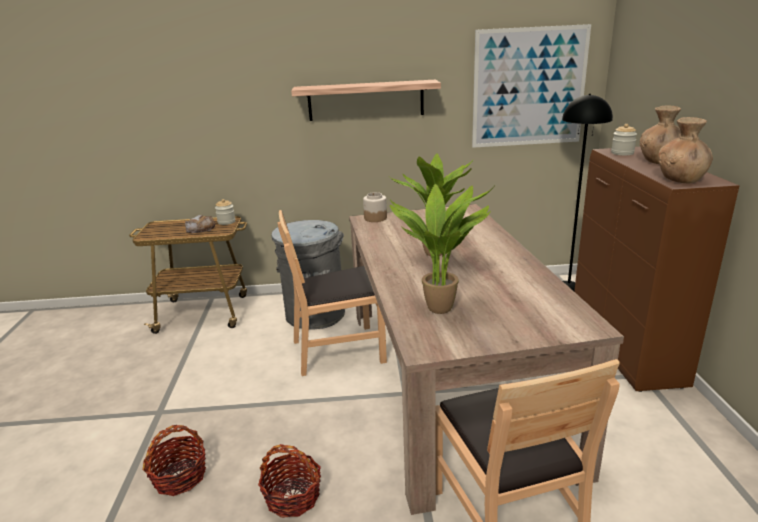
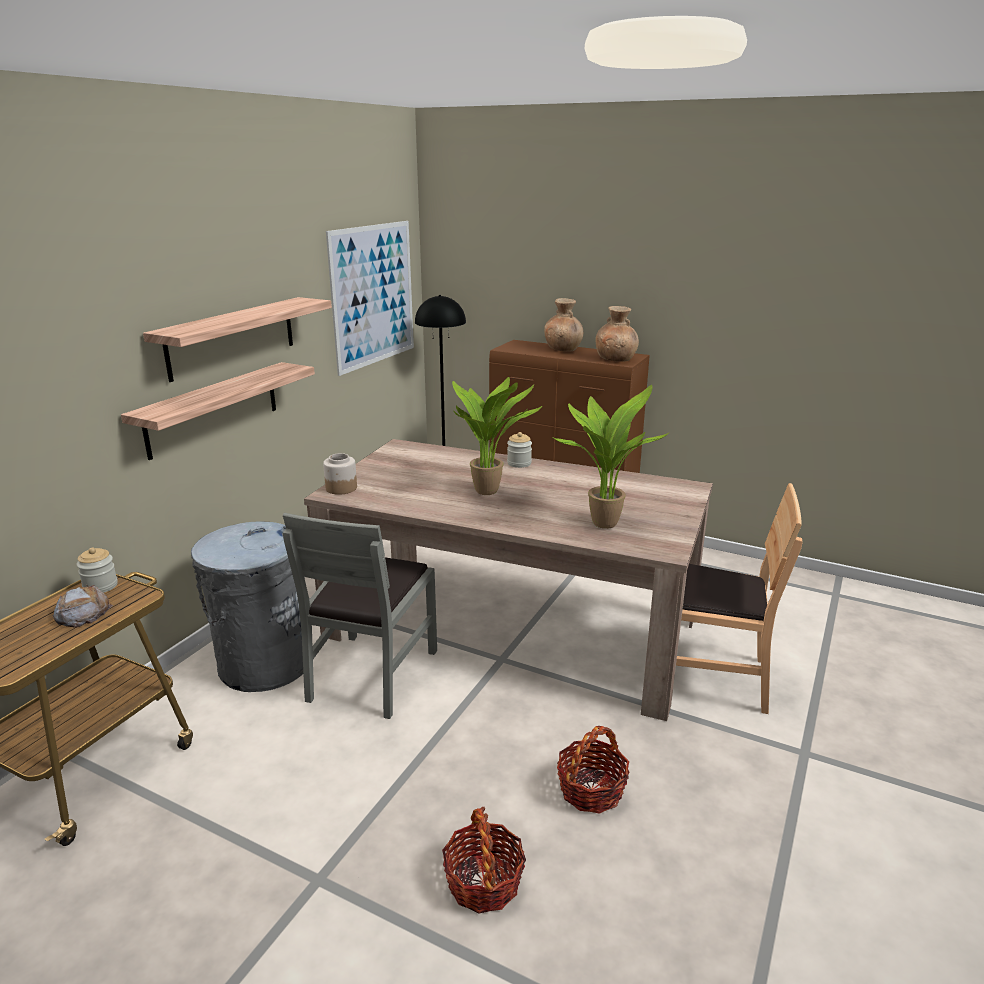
camera: 60 degrees left, 0 degrees up
(338, 350) = (371, 674): brown chair -> grey chair
(343, 145) = (213, 409): none -> shelf
(622, 153) = (521, 348): jar -> jar (519, 463)

